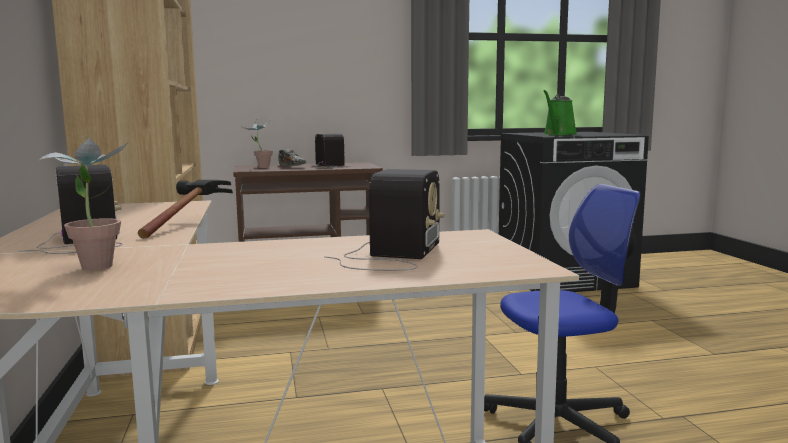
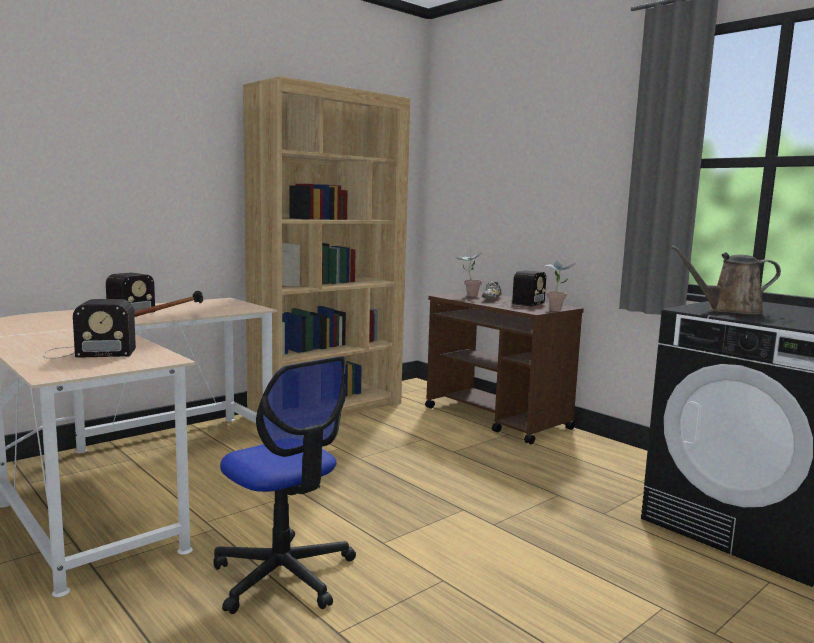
camera: 60 degrees right, 0 degrees up
(96, 264) = (58, 322): potted plant -> potted plant (556, 309)
(558, 134) = (729, 311): green watering can -> brown watering can

